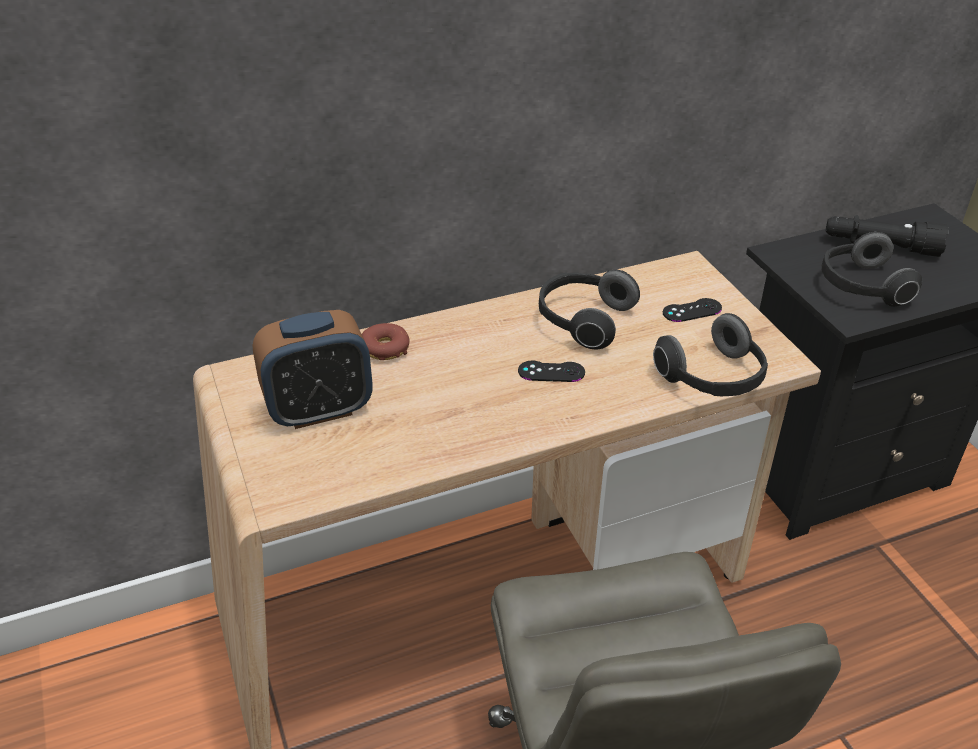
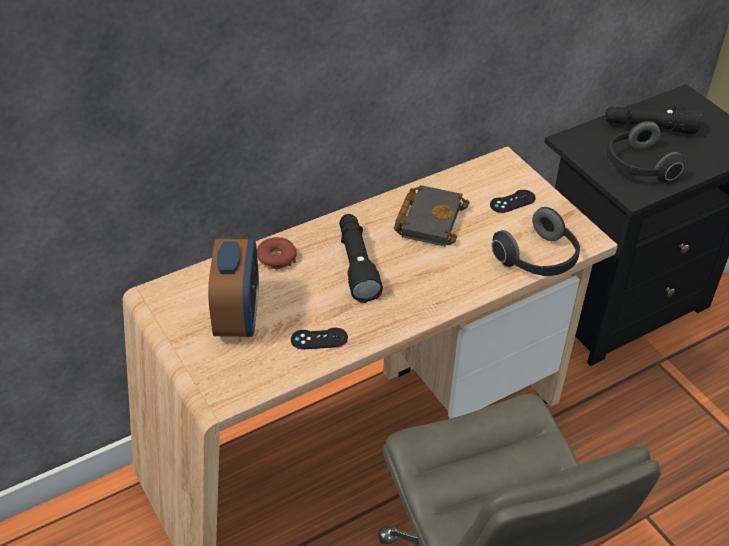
camera: 10 degrees left, 5 degrees up
(319, 410) = (237, 317): alarm clock -> alarm clock turned 60 degrees counterclockwise
(481, 364) = (356, 264): none -> black flashlight
(551, 372) = (413, 266): black game controller -> black game controller (319, 339)
(583, 321) = (429, 219): headphones -> black book

